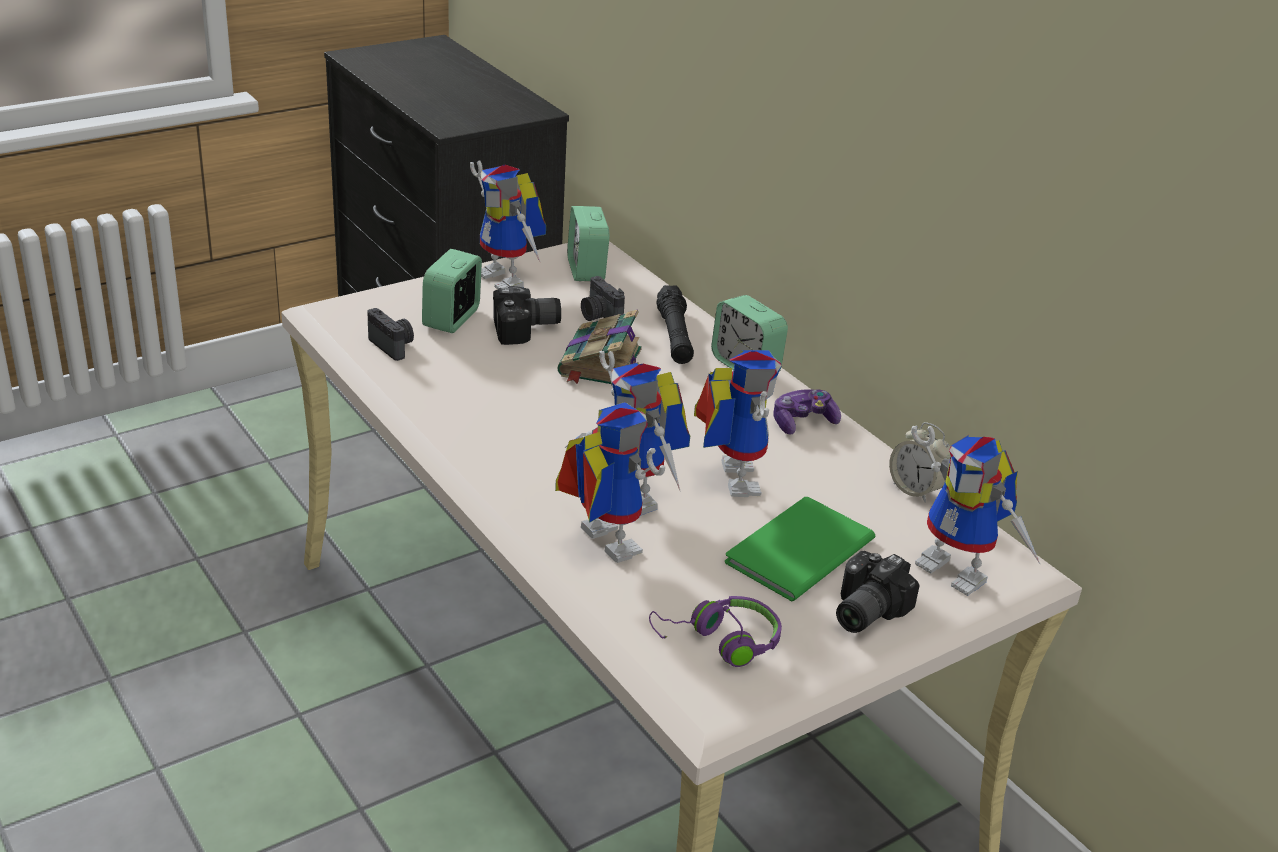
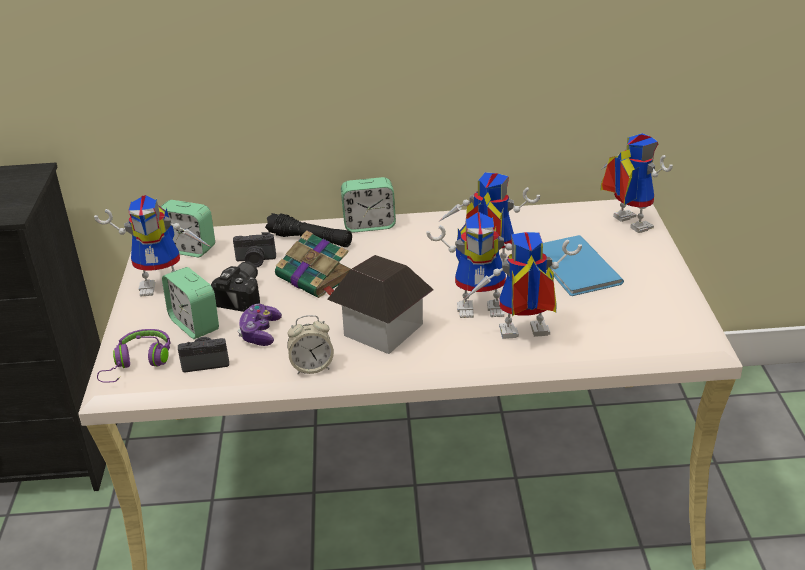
camera: 55 degrees left, 0 degrees up
(534, 437) = (383, 329): none -> toy house
(720, 642) = (646, 320): purple headphones -> purple headphones (139, 363)
(794, 551) = (574, 269): green book -> blue book
(803, 422) = (448, 225): game controller -> game controller (260, 333)
(862, 610) = (642, 264): camera -> none
(915, 490) = (542, 212): alarm clock -> alarm clock (312, 367)
(961, 571) = (625, 223): toy robot -> toy robot turned 105 degrees counterclockwise

